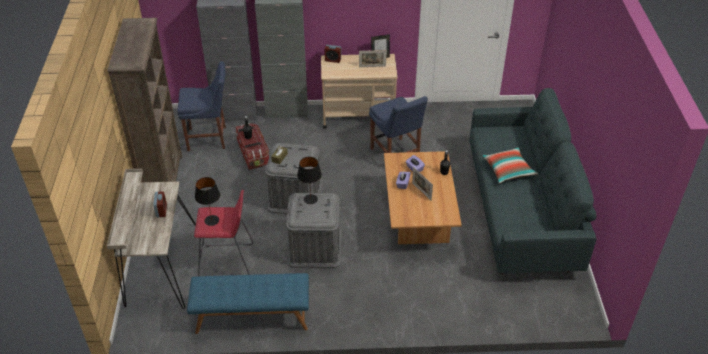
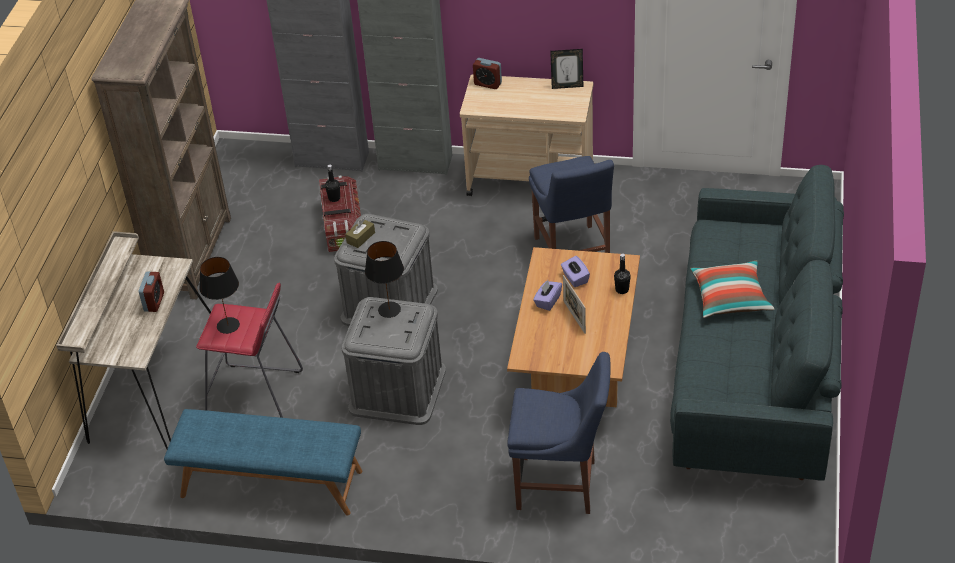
camera: 15 degrees right, 0 degrees up
(209, 138) = (280, 195): blue chair -> blue chair (561, 485)
(372, 66) = (549, 101): picture frame -> none

